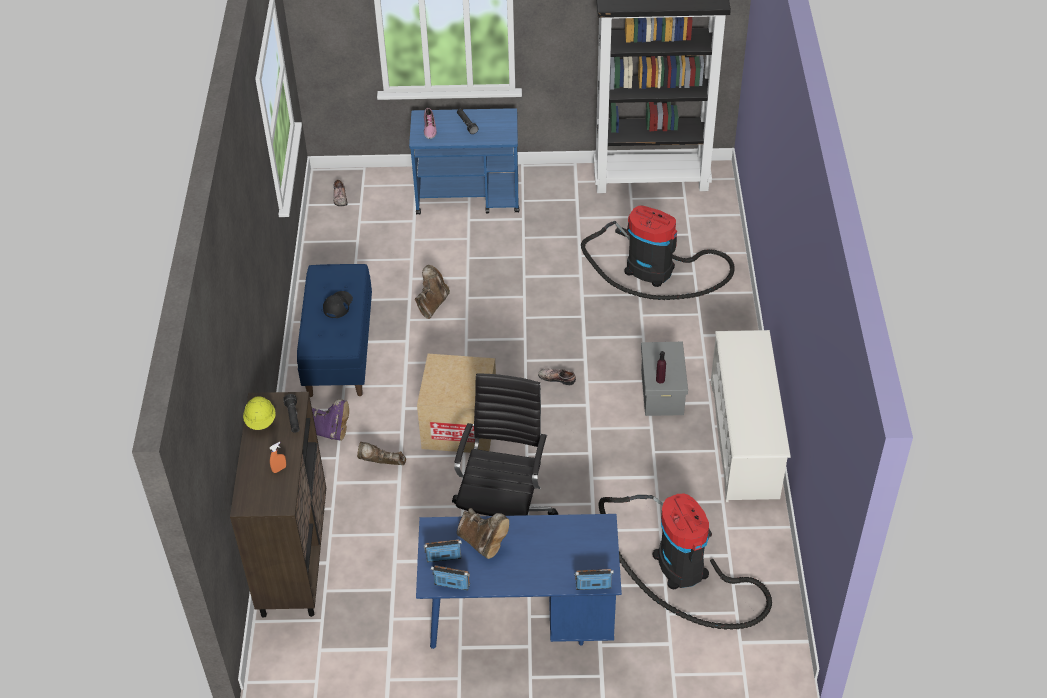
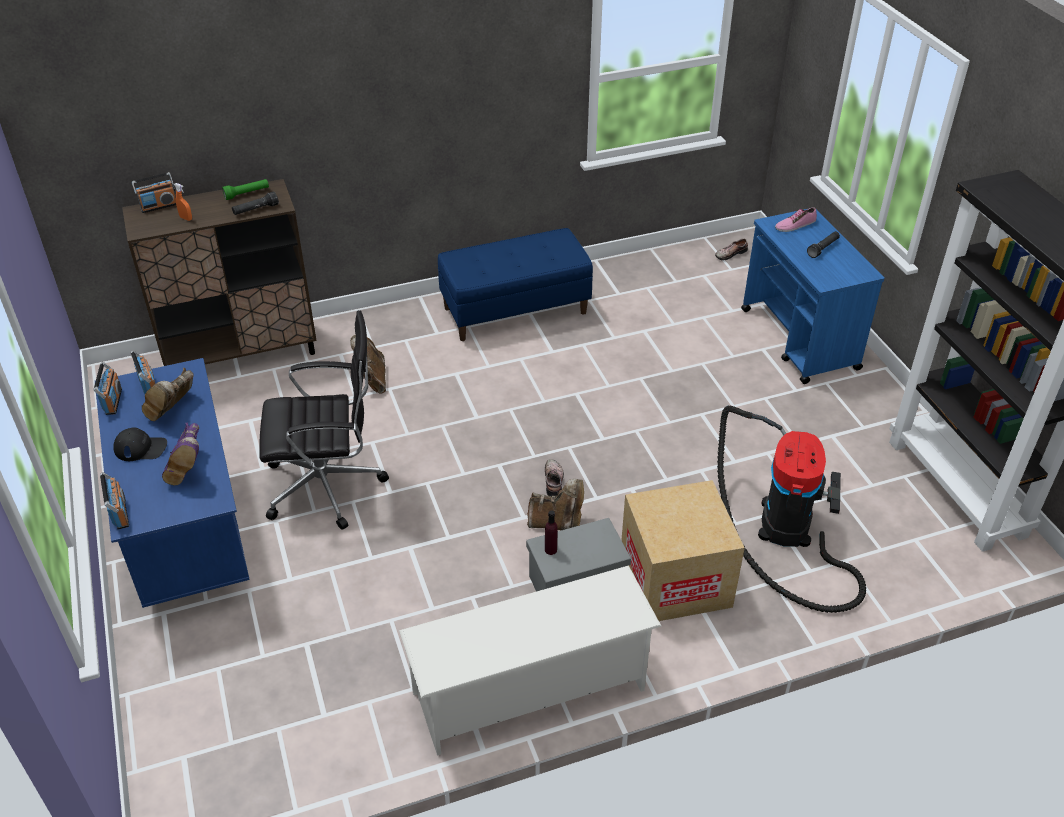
camera: 70 degrees right, 5 degrees down
(245, 488) = (159, 206): none -> radio
(261, 421) = (247, 194): yellow hard hat -> green flashlight
(329, 432) = (404, 333): purple boot -> purple boot (188, 469)
(338, 305) = (521, 259): black cap -> black cap (141, 448)
(432, 304) = (616, 355): brown boot -> brown boot (557, 523)
(459, 425) = (448, 420): cardboard box -> cardboard box (675, 580)
(685, 570) = (288, 671): vacuum cleaner -> none

